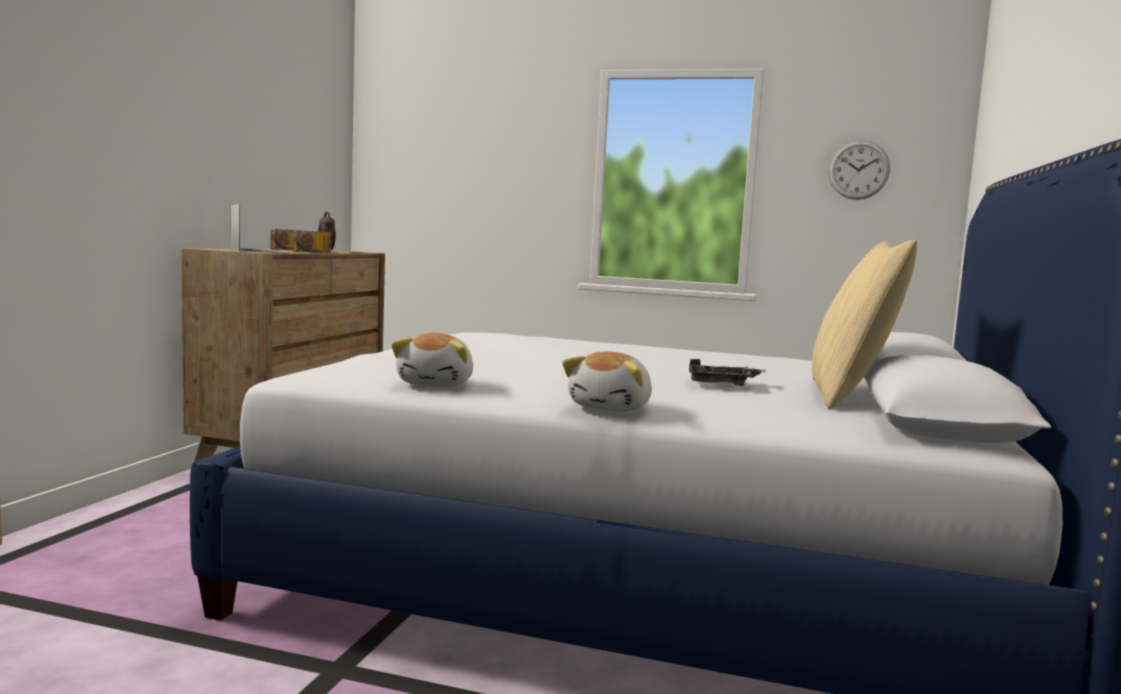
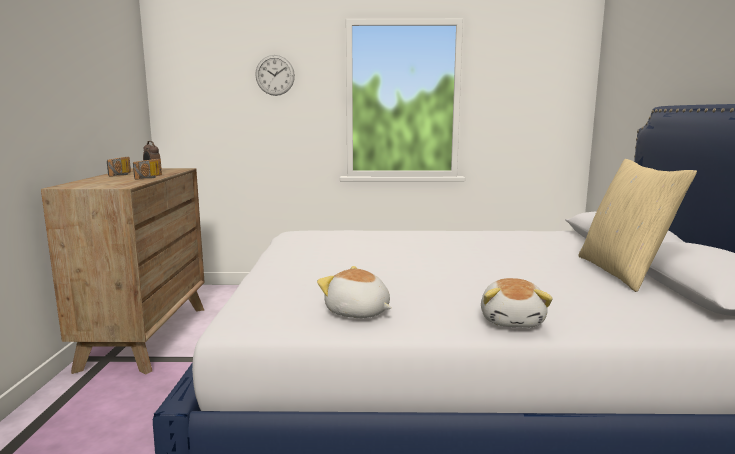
camera: 15 degrees left, 5 degrees up
(259, 250) = (109, 183): laptop -> none
(437, 384) = (357, 312): plush toy -> plush toy turned 135 degrees clockwise
(722, 384) = (536, 273): grey tray -> none
(858, 170) = (527, 89): wall clock -> wall clock (275, 75)

